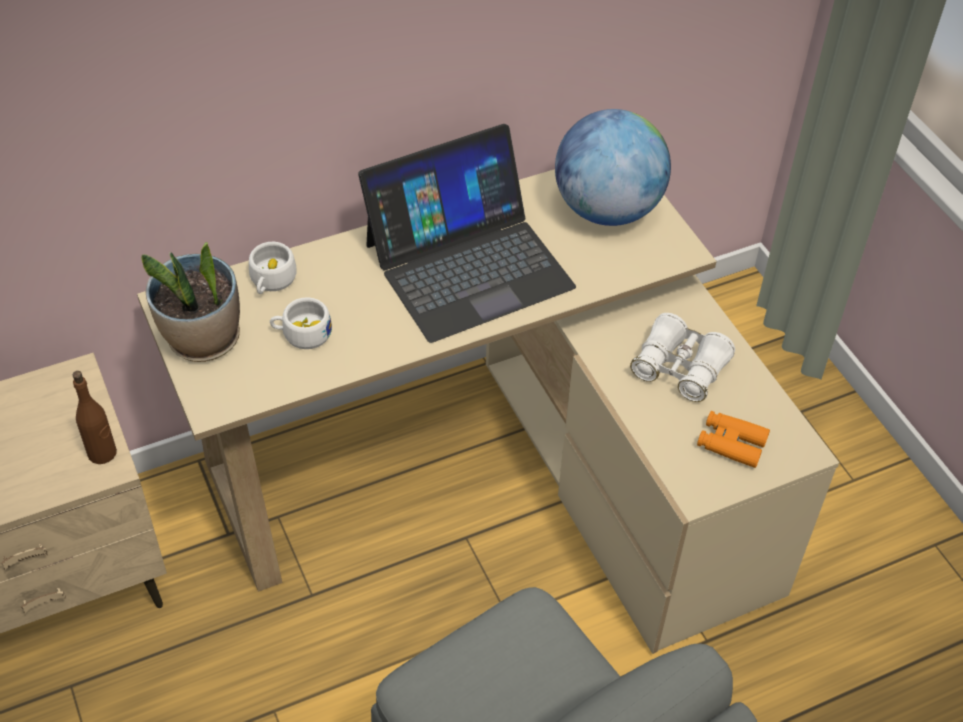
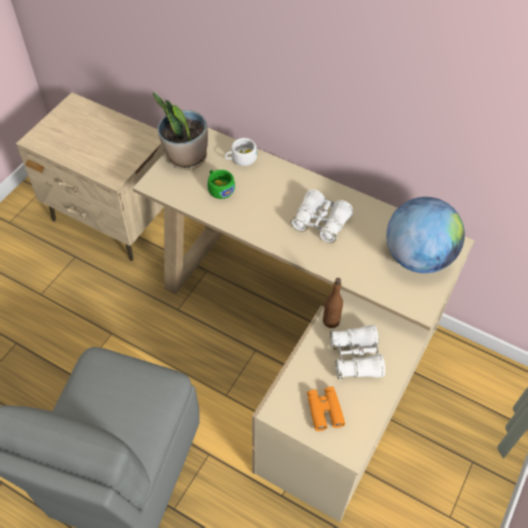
camera: 55 degrees right, 5 degrees up
(102, 453) = (119, 171): brown bottle -> brown bottle (331, 321)
(301, 333) = (219, 188): white cup -> green cup
(468, 264) = (320, 222): laptop -> white binoculars

